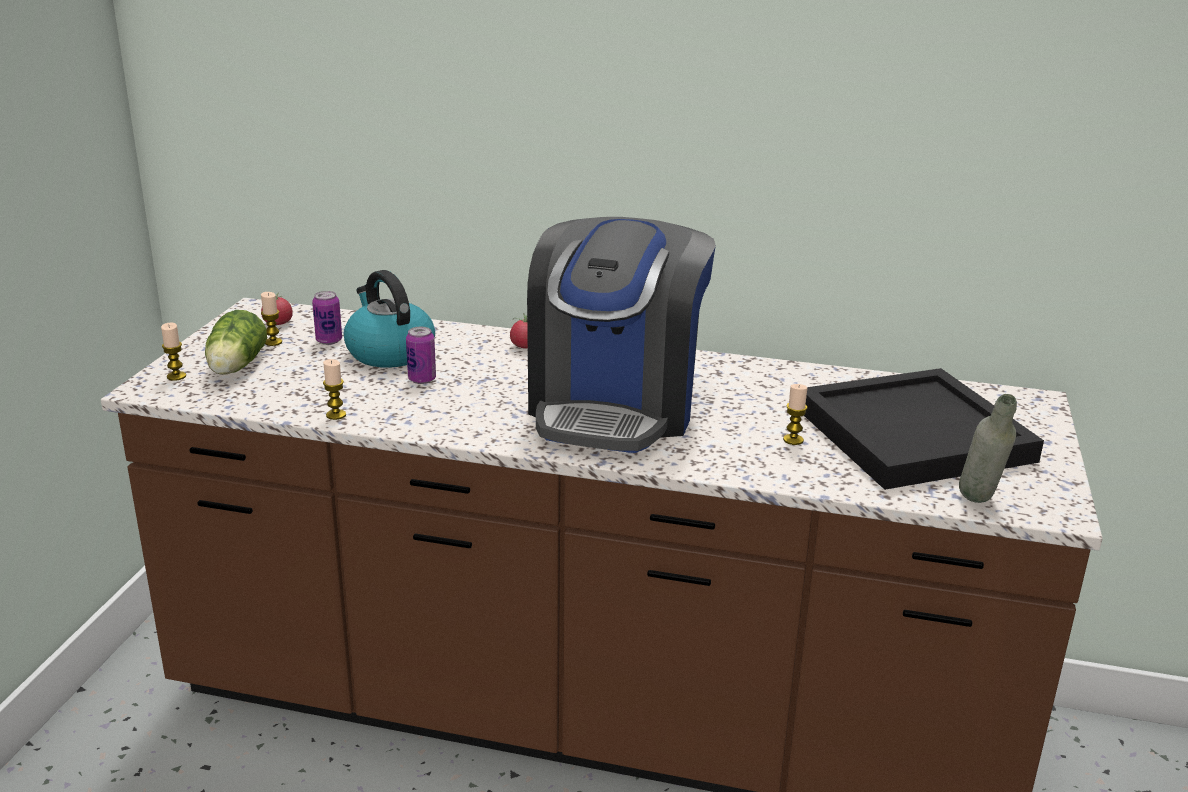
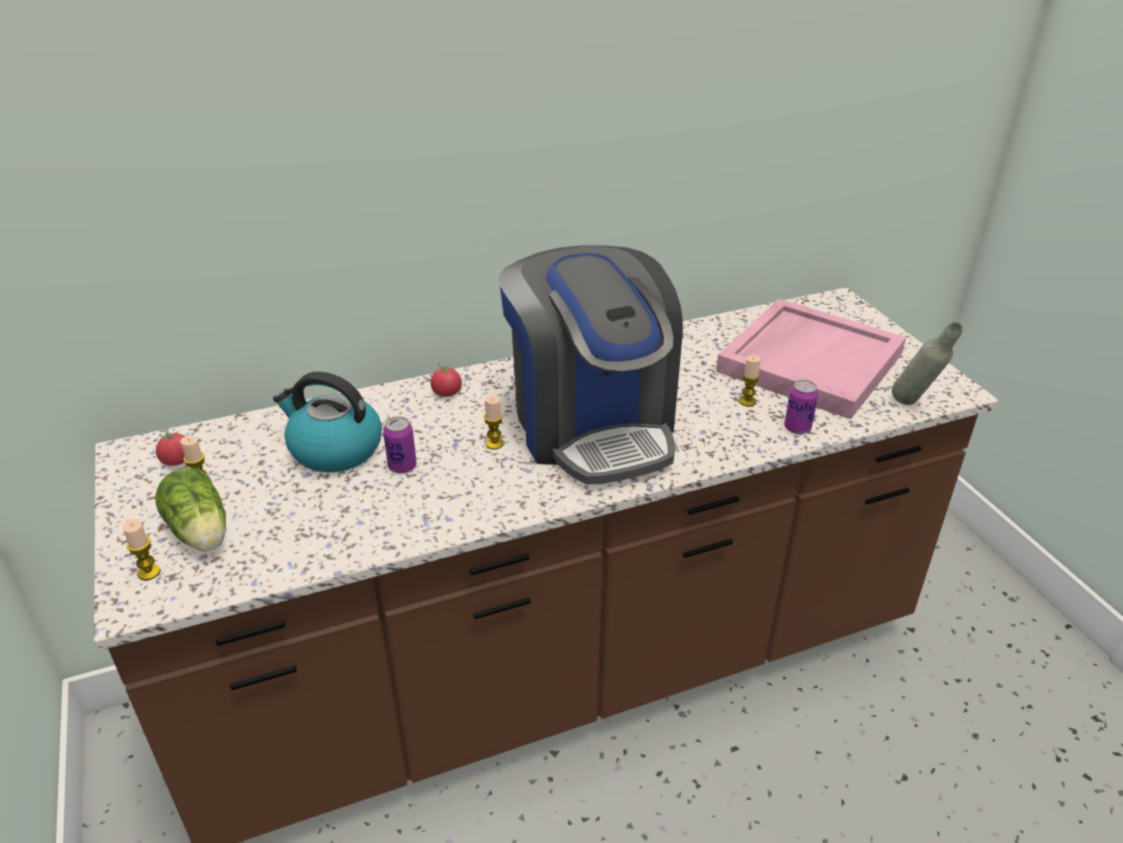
camera: 35 degrees left, 10 degrees up
(329, 340) = (258, 460): can -> can (797, 428)
(336, 415) = (374, 542): candle -> candle (494, 443)
(913, 433) = (809, 361): black tray -> pink tray

